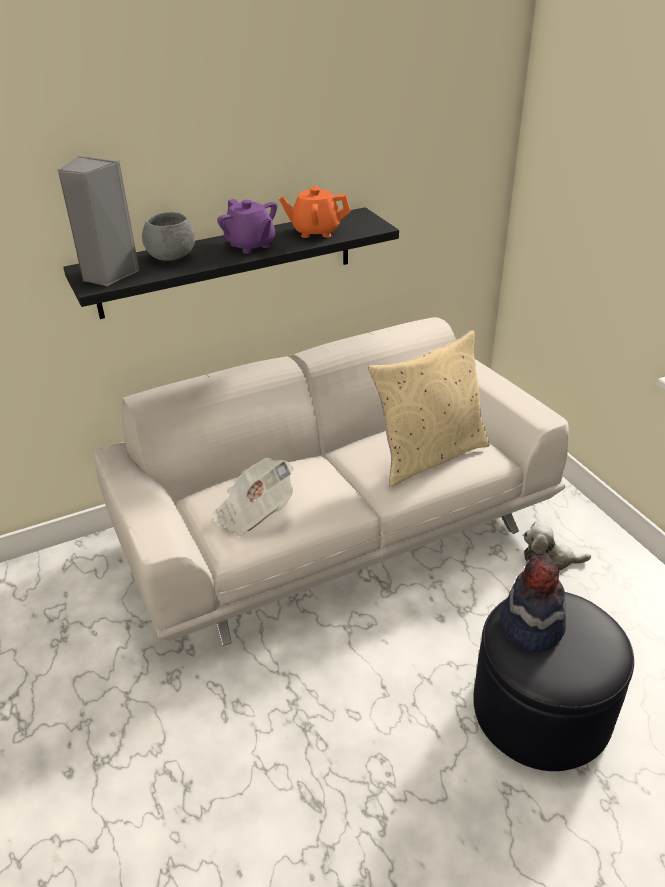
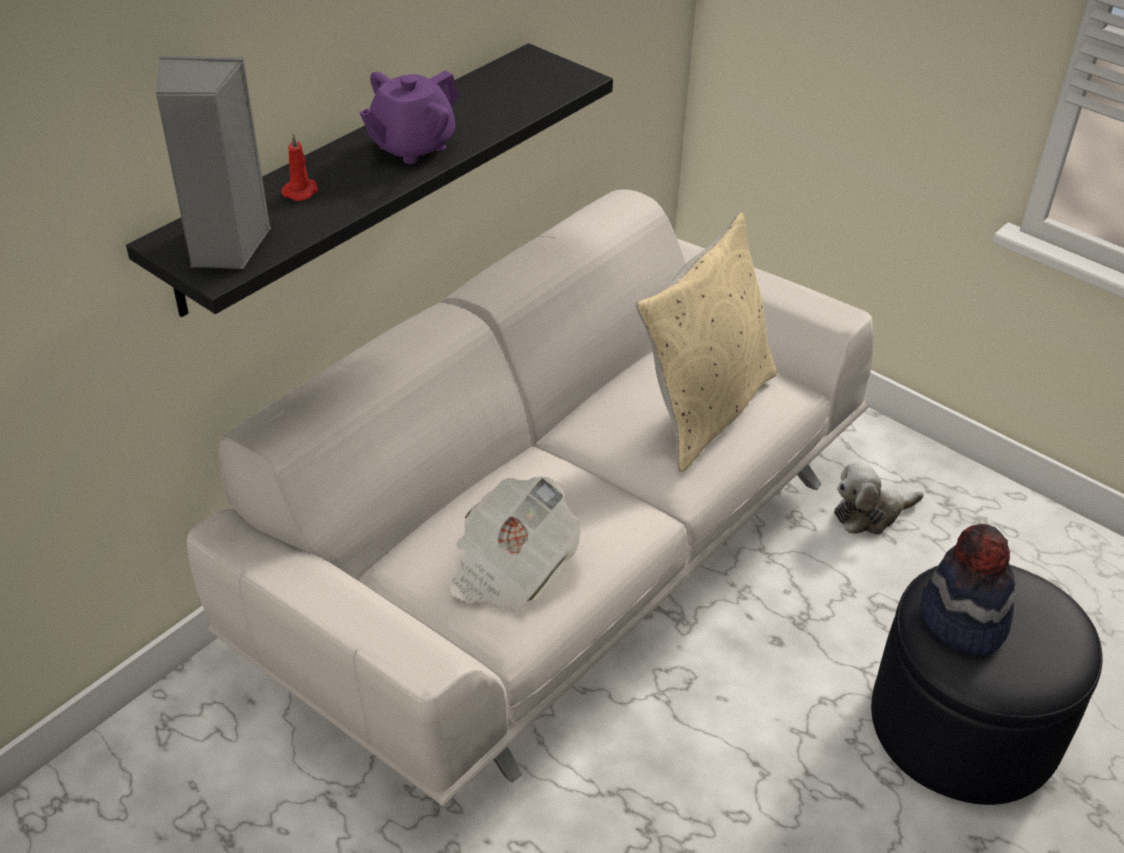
camera: 25 degrees left, 5 degrees up
(172, 257) = (302, 191): grey bowl -> red candle
(250, 245) = (411, 146): purple teapot -> purple teapot turned 105 degrees clockwise
(315, 231) = (491, 102): orange teapot -> none

